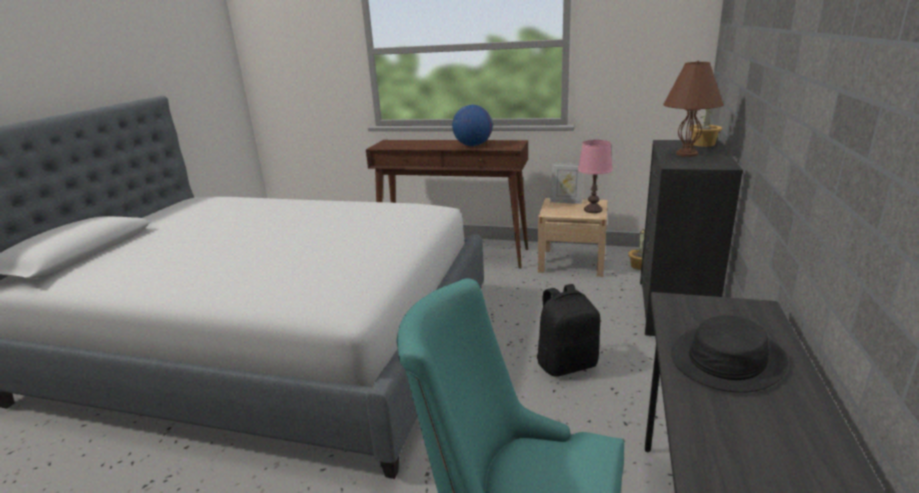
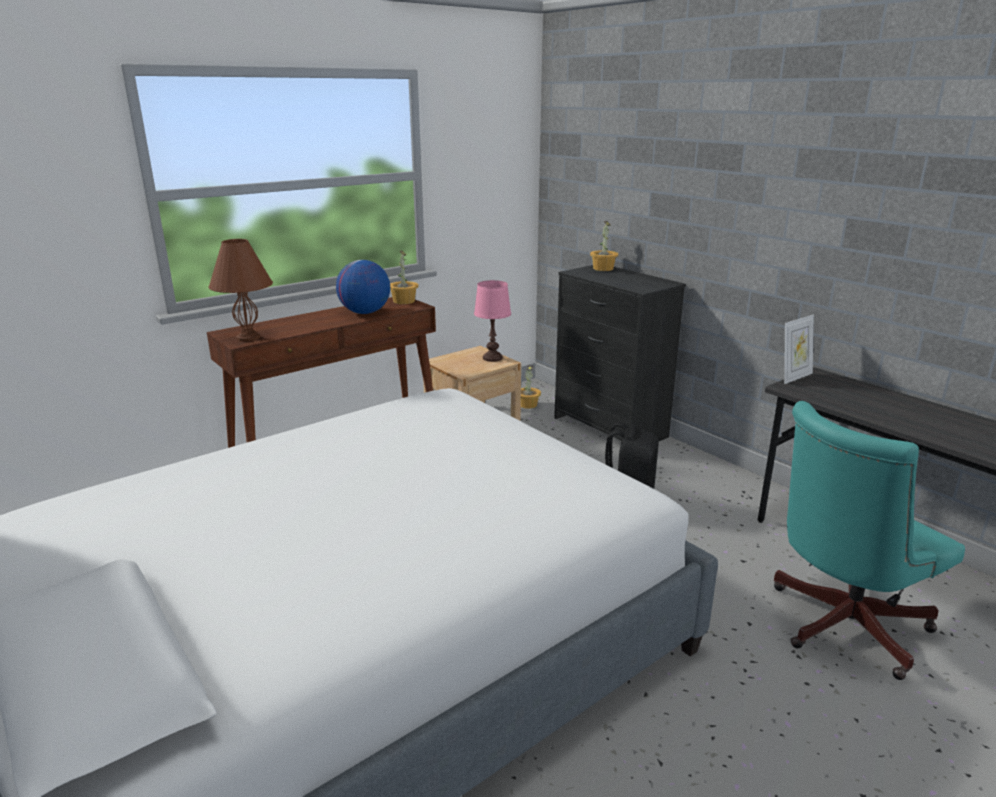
camera: 55 degrees left, 0 degrees up
(514, 143) = (403, 301): none -> potted plant
(566, 202) = (452, 358): picture frame -> picture frame (794, 377)
(686, 154) = (619, 279): brown table lamp -> brown table lamp (248, 337)
(726, 359) = (872, 403): black hat -> none

